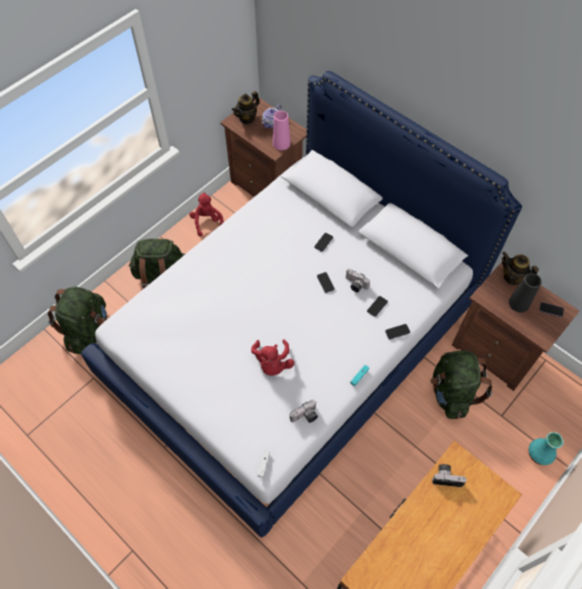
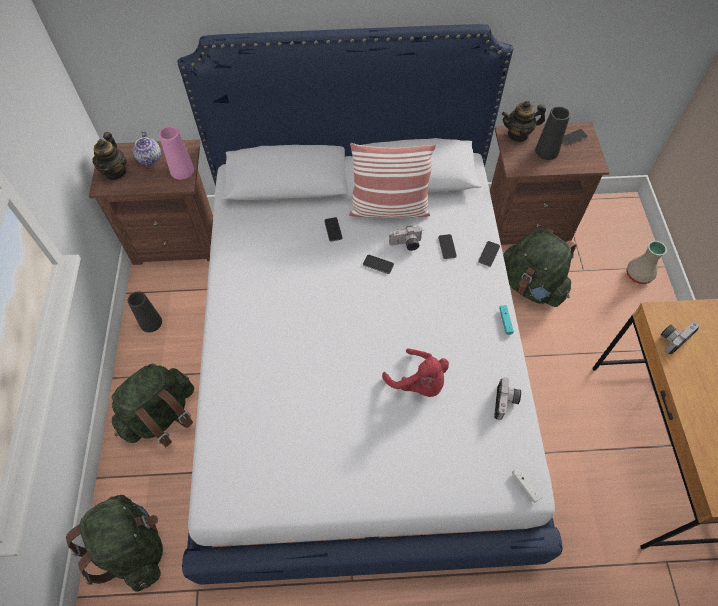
camera: 45 degrees left, 0 degrees up
(207, 222) = (151, 322): red plush toy -> black vase
(370, 256) = (389, 208): none -> pillow
(540, 453) = (638, 274): turquoise vase -> beige vase

